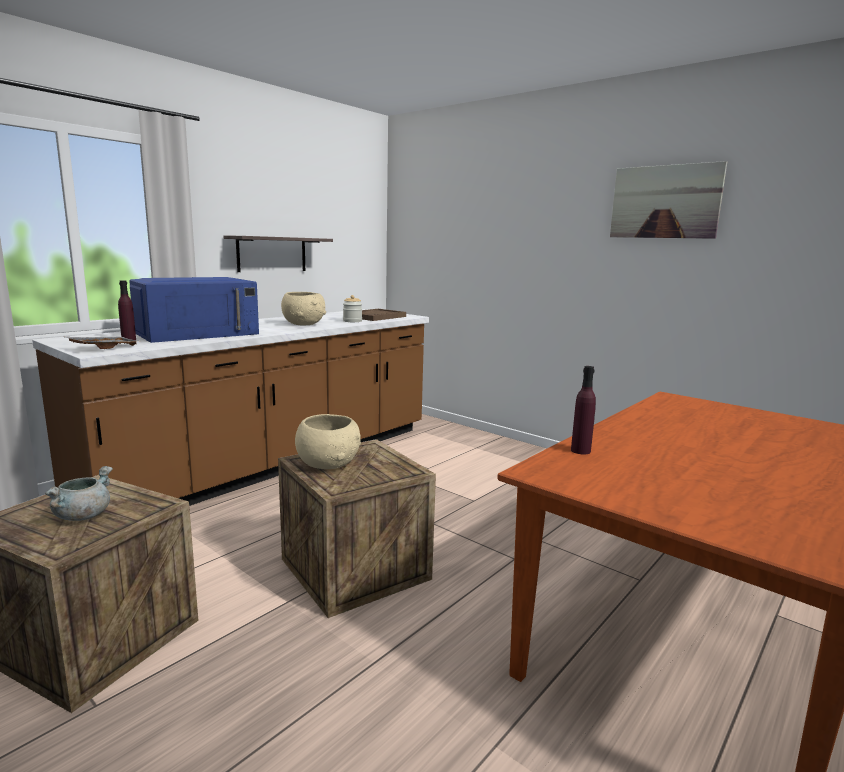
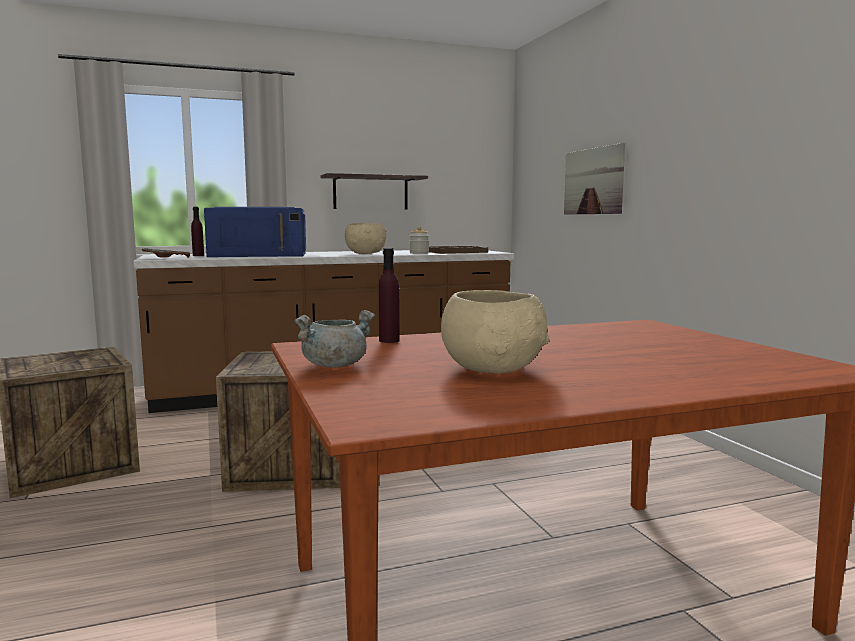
camera: 30 degrees right, 5 degrees down
(83, 515) = (62, 362): grey cooking pot -> grey cooking pot (335, 365)
(329, 464) = (268, 359): beige bowl -> beige bowl (494, 369)
(665, 202) = (741, 92): picture -> picture (593, 181)

